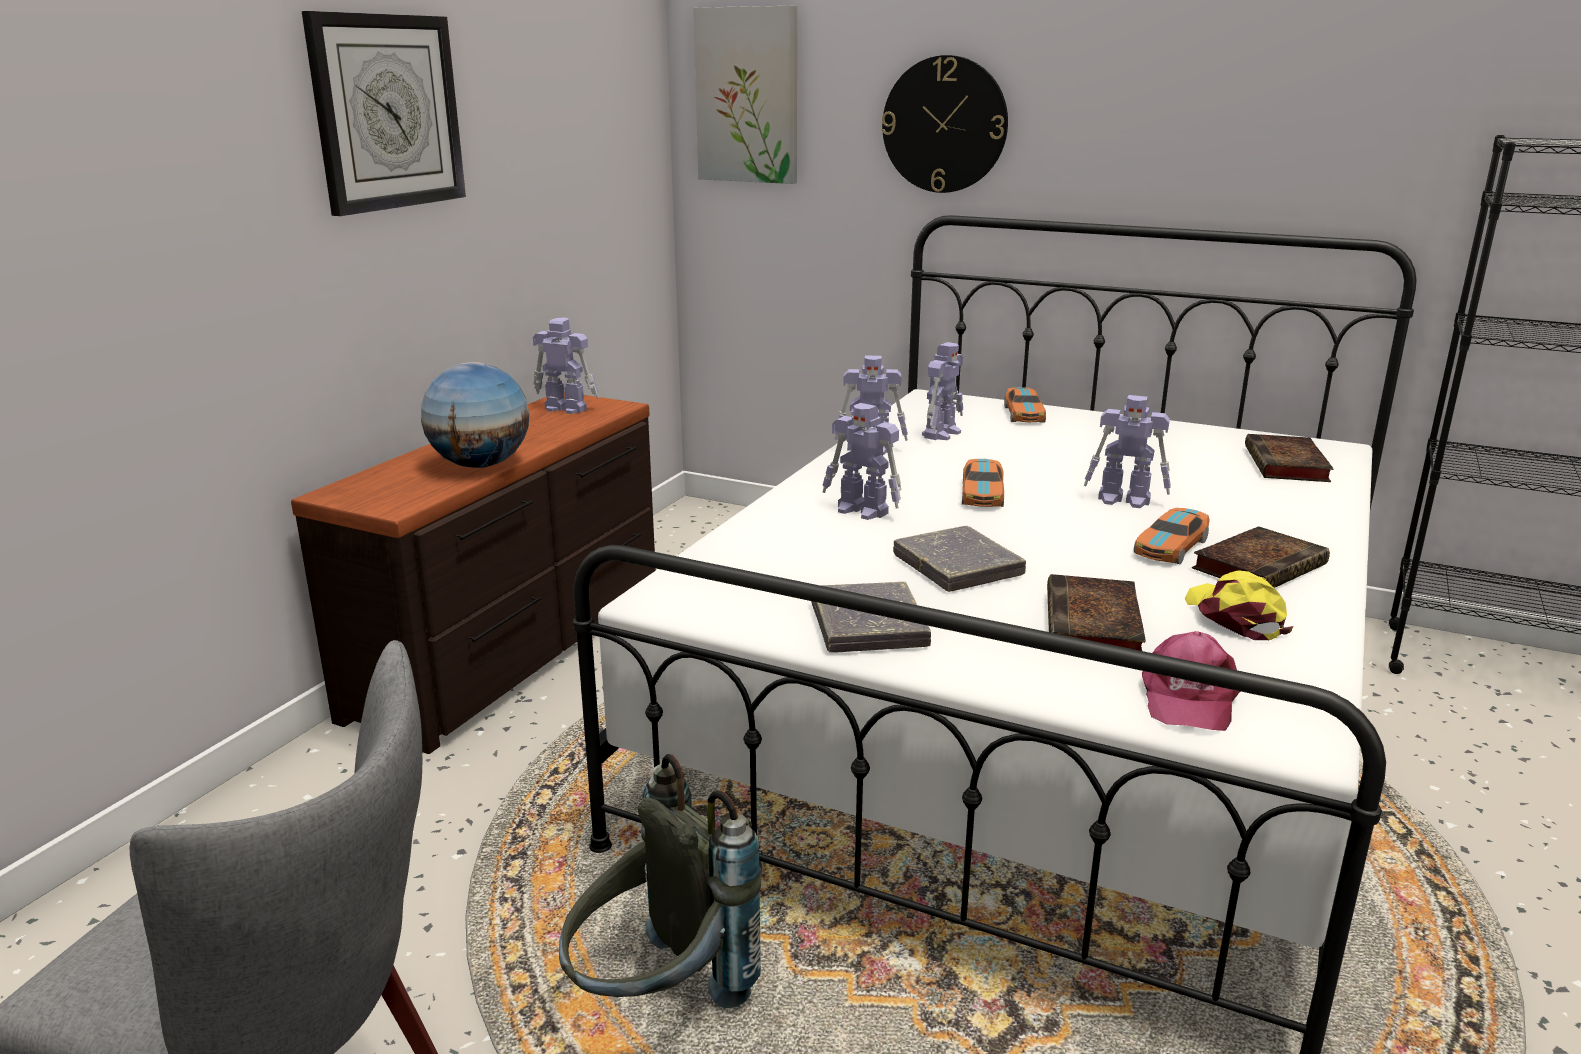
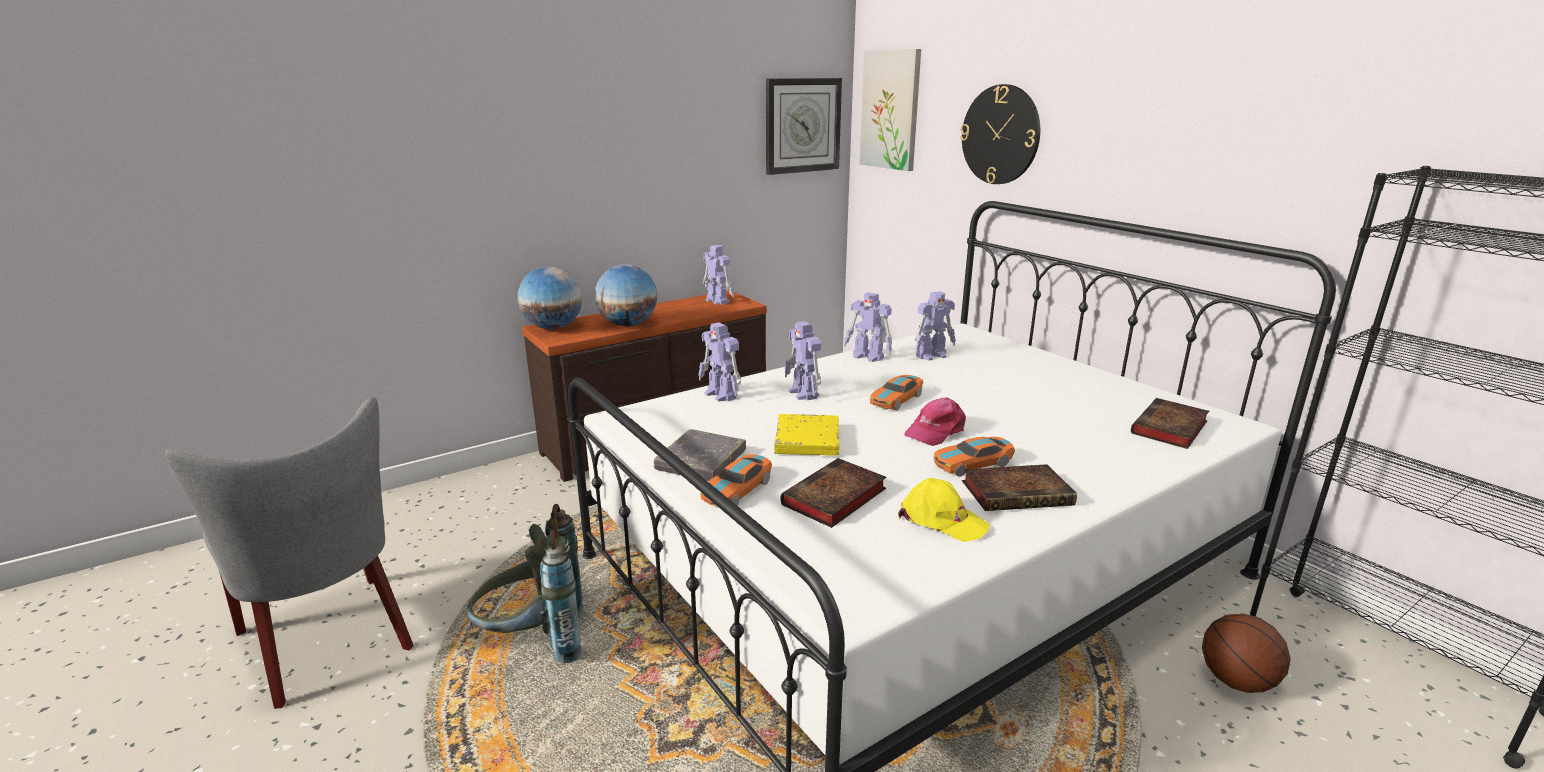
camera: 30 degrees right, 0 degrees up
(355, 491) = (553, 327): none -> globe
(387, 112) = (610, 117): wall clock -> wall clock (802, 125)
(957, 566) = (807, 440): grey book -> yellow book
(1024, 414) = (1012, 353): toy car -> toy car (737, 489)
(1125, 500) = (991, 425): toy robot -> toy robot (721, 395)
(1187, 697) = (821, 559): pink cap -> pink cap (935, 431)
(1235, 616) = (941, 520): yellow cap -> yellow cap turned 105 degrees clockwise
(1435, 729) = (1237, 681): none -> basketball

